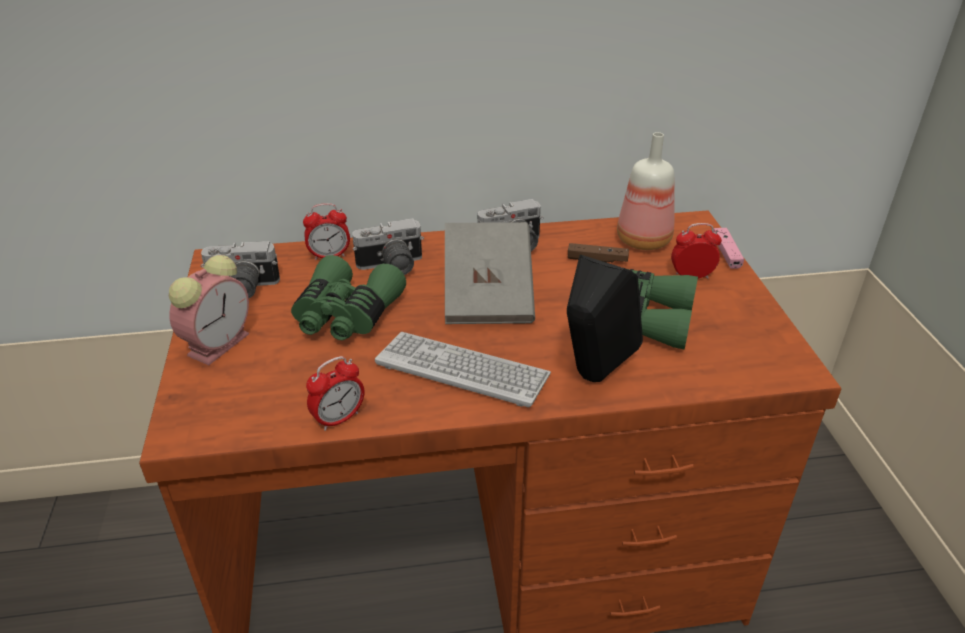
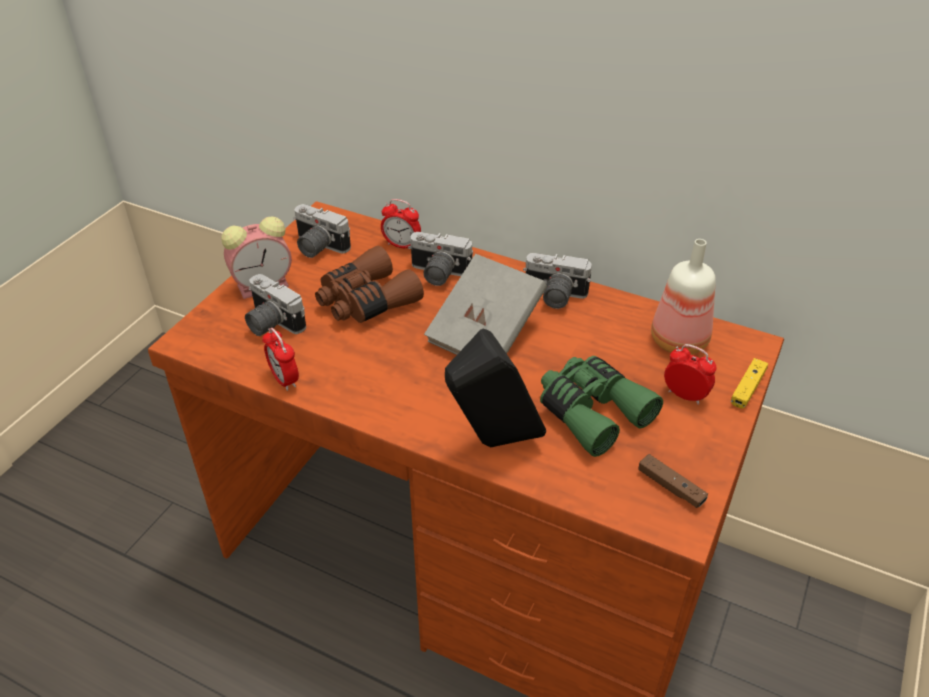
camera: 35 degrees right, 5 degrees up
(265, 375) = (270, 323): none -> camera
(339, 418) = (284, 380): alarm clock -> alarm clock turned 60 degrees clockwise
(346, 315) = (366, 301): green binoculars -> brown binoculars
(462, 370) = (402, 385): keyboard -> none
(597, 259) = (614, 341): brown game controller -> brown game controller (670, 487)
(726, 253) = (747, 388): pink game controller -> yellow game controller

